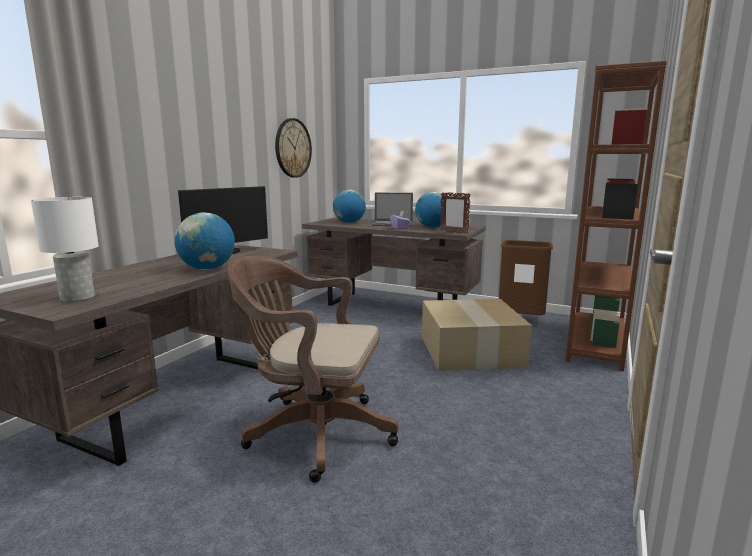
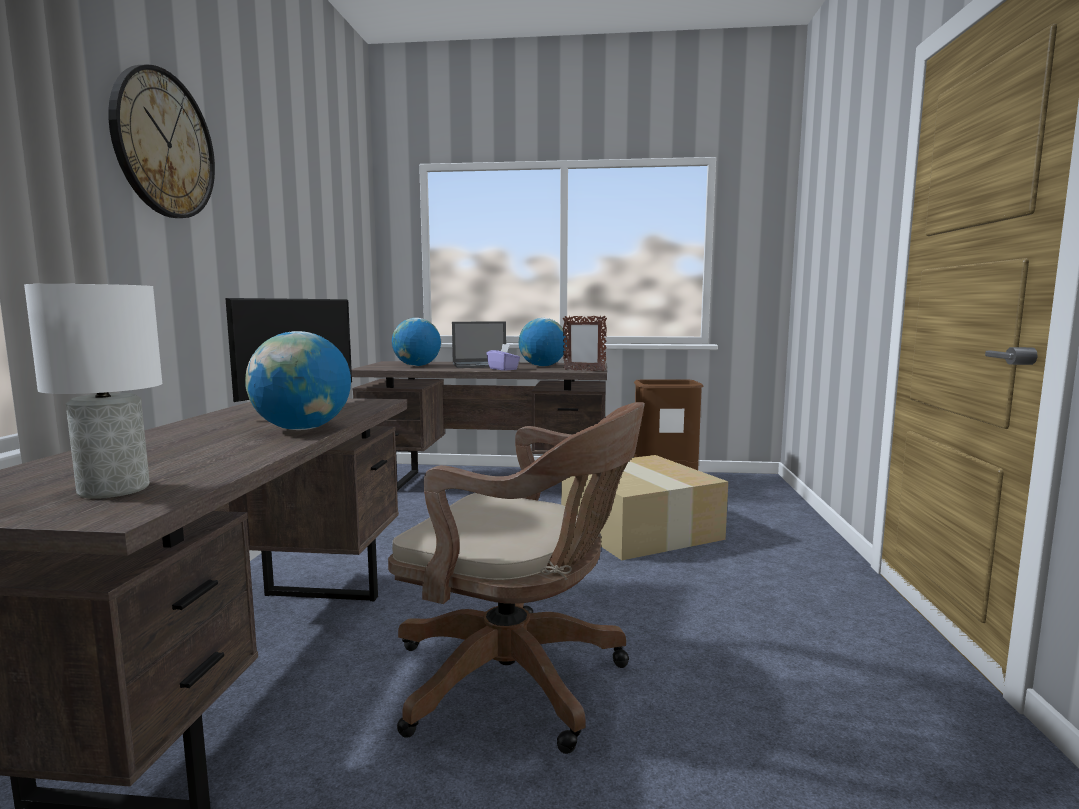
camera: 20 degrees left, 5 degrees down
(293, 148) = (330, 255): wall clock -> wall clock (163, 144)
(313, 432) = (520, 681): brown office chair -> brown office chair turned 150 degrees counterclockwise
(596, 344) = (772, 501): brown bookcase -> none

